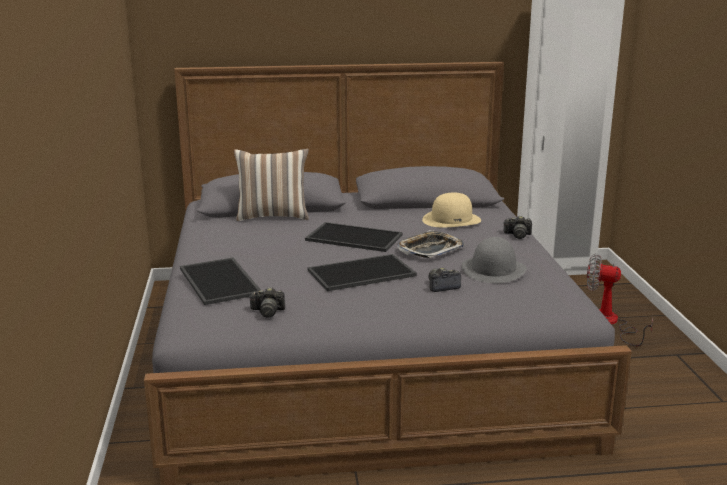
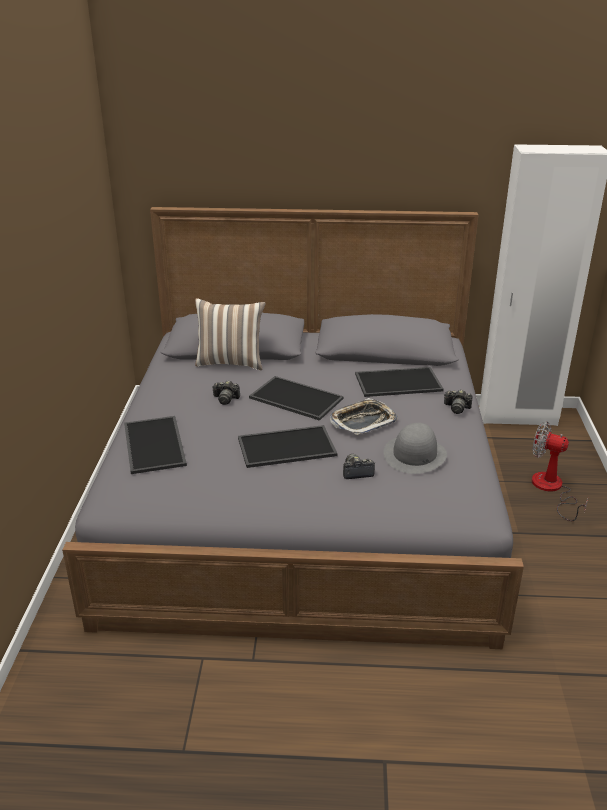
camera: 10 degrees right, 10 degrees up
(267, 311) = (184, 488): camera -> camera (226, 399)
(451, 220) = (398, 382): beige hat -> tray

